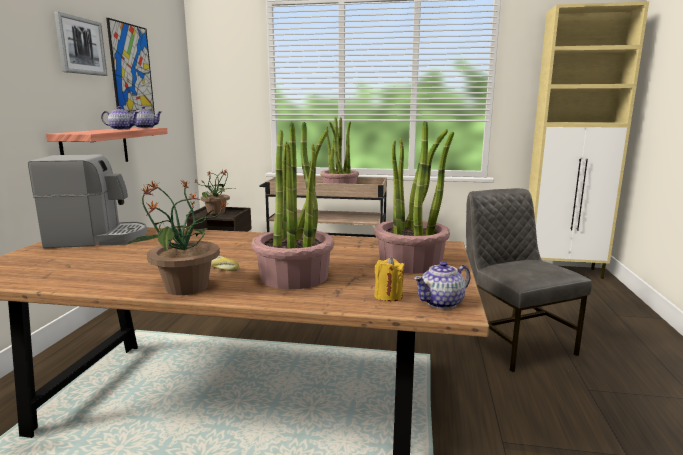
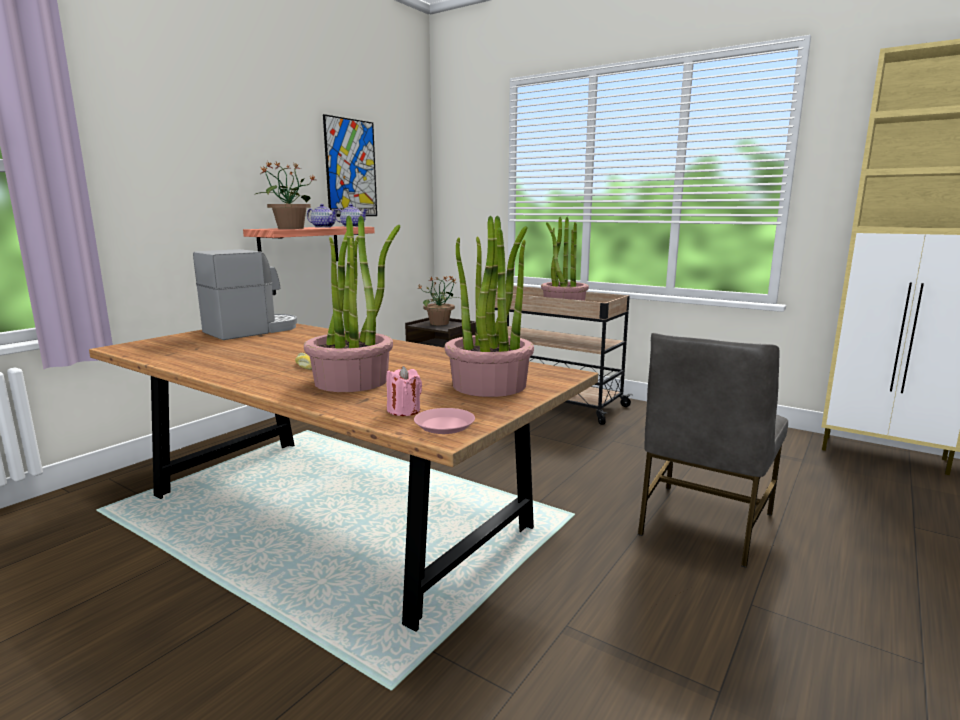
camera: 25 degrees right, 0 degrees up
(80, 46) = (289, 144): picture -> none
(98, 239) = (252, 330): coffee machine -> coffee machine turned 60 degrees counterclockwise
(185, 287) = (248, 376): potted plant -> potted plant (289, 228)
(388, 296) = (404, 411): yellow candle -> pink candle
(442, 303) = (445, 425): teapot -> pink plate
(513, 341) = (703, 524): grey chair -> grey chair turned 150 degrees counterclockwise

